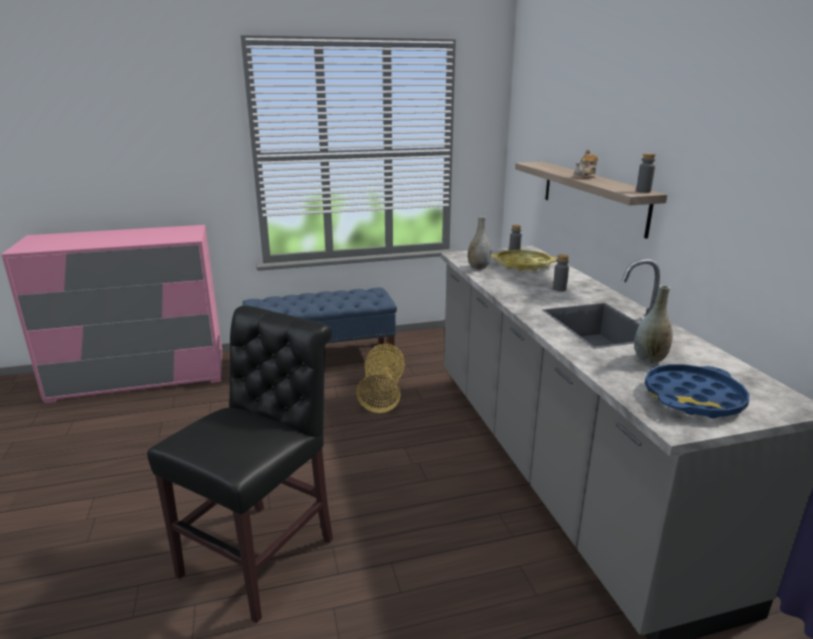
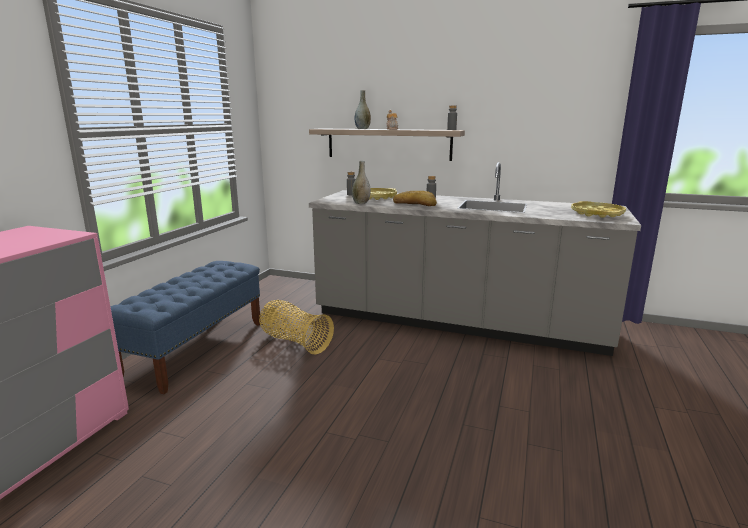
camera: 55 degrees left, 5 degrees down
(264, 553) = (443, 459): black chair -> none
(521, 287) = (414, 204): none -> bread
(649, 359) = (548, 209): grey vase -> grey vase (362, 129)
(693, 398) = (597, 214): blue tray -> yellow tray

